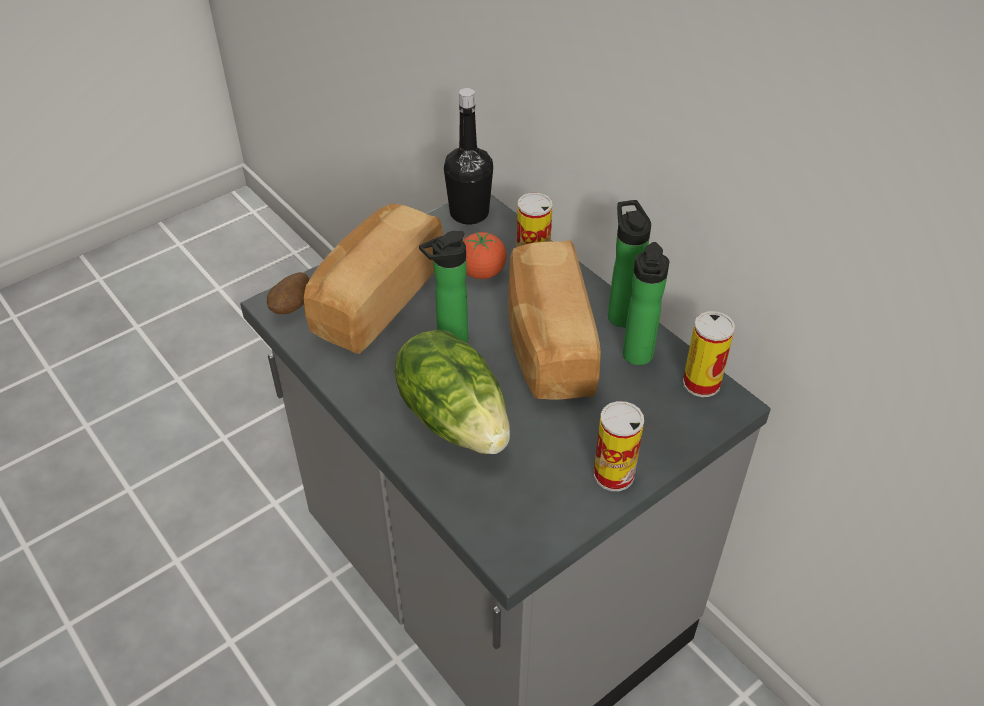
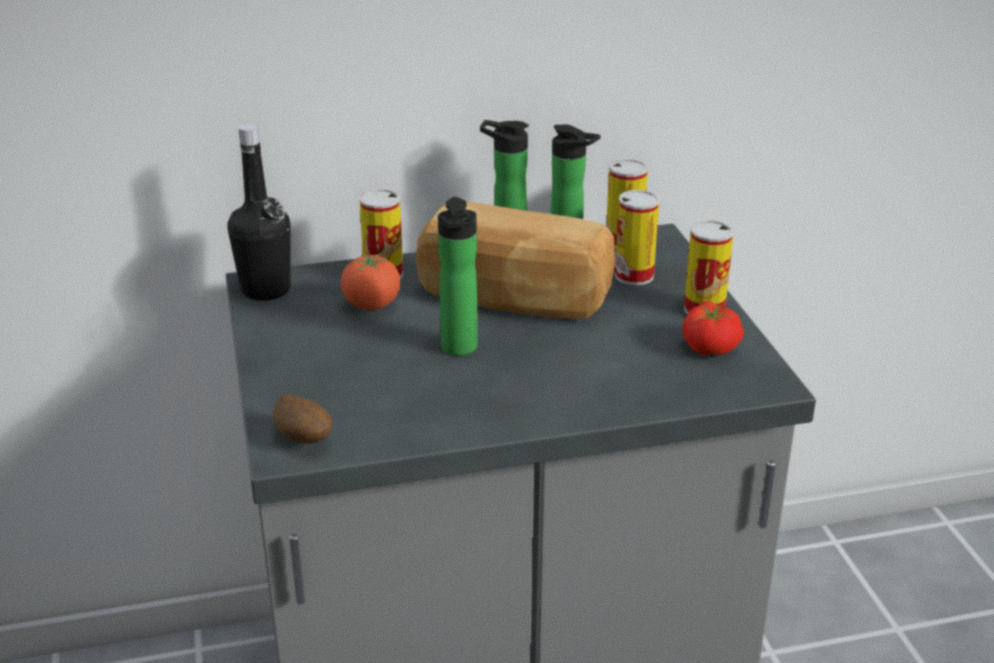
camera: 65 degrees left, 15 degrees down
(375, 300) = (349, 379): bread -> none
(455, 418) = (575, 372): lettuce -> none
(549, 496) = (711, 346): none -> tomato
(641, 408) = (634, 275): none -> can

